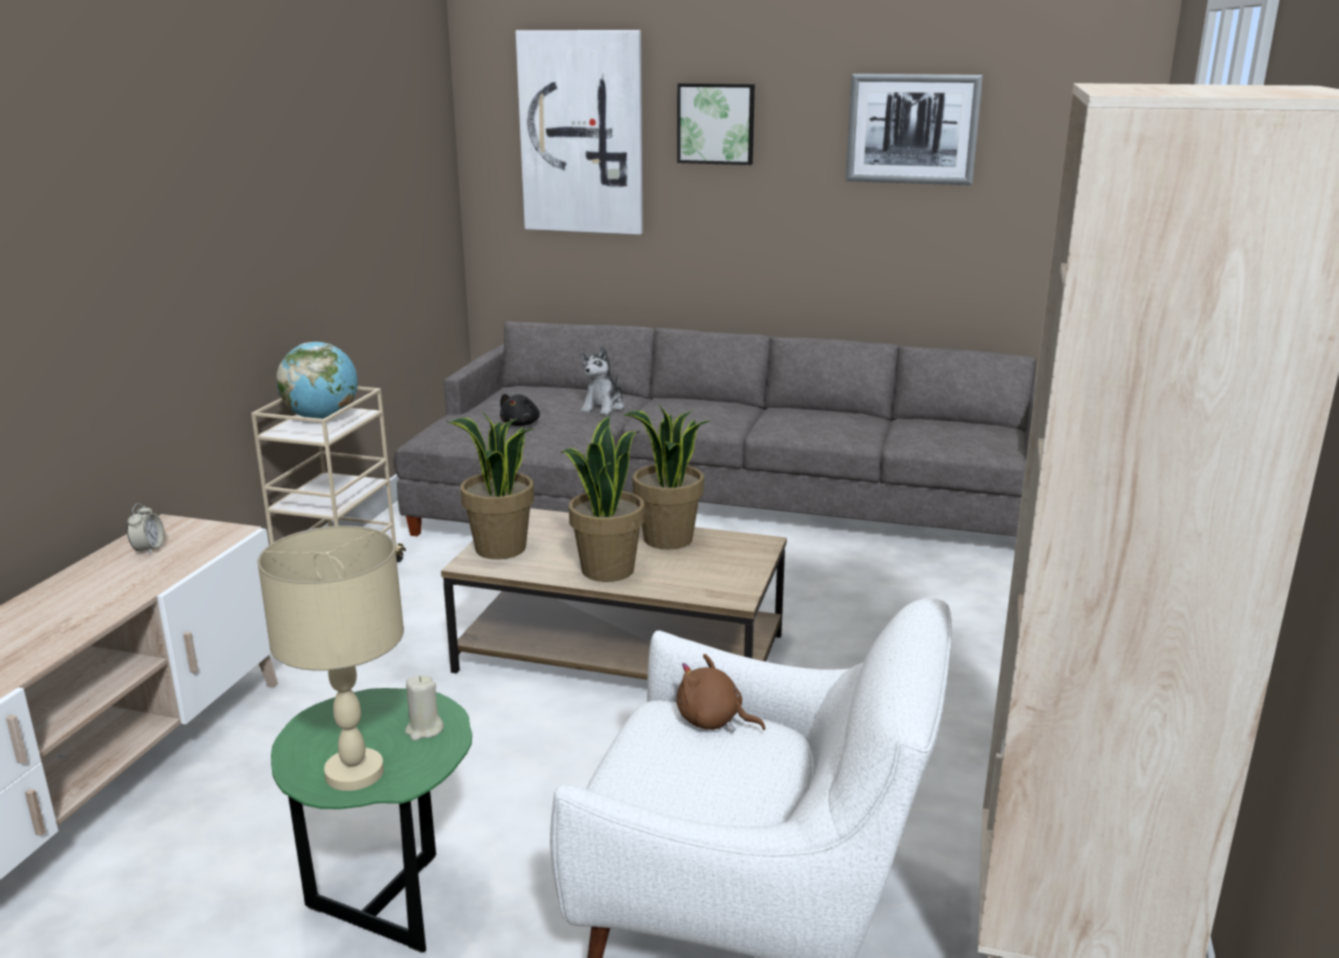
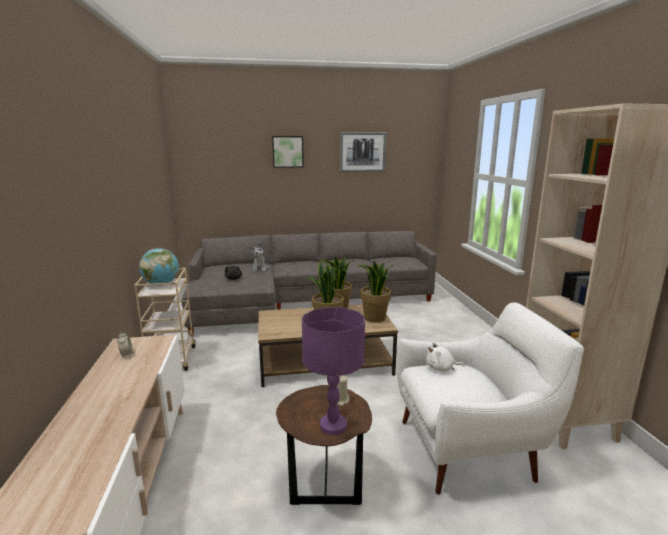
camera: 25 degrees left, 5 degrees down
(353, 773) = (332, 426): beige table lamp -> purple table lamp
(390, 899) = (325, 487): green side table -> brown side table
(500, 549) = (274, 327): potted plant -> potted plant (374, 318)
(582, 133) = (230, 157): picture -> none
(713, 721) = (441, 368): brown plush toy -> white plush toy

